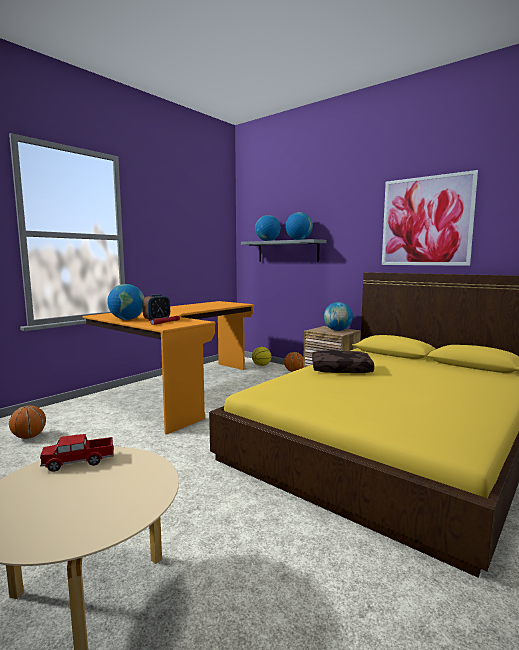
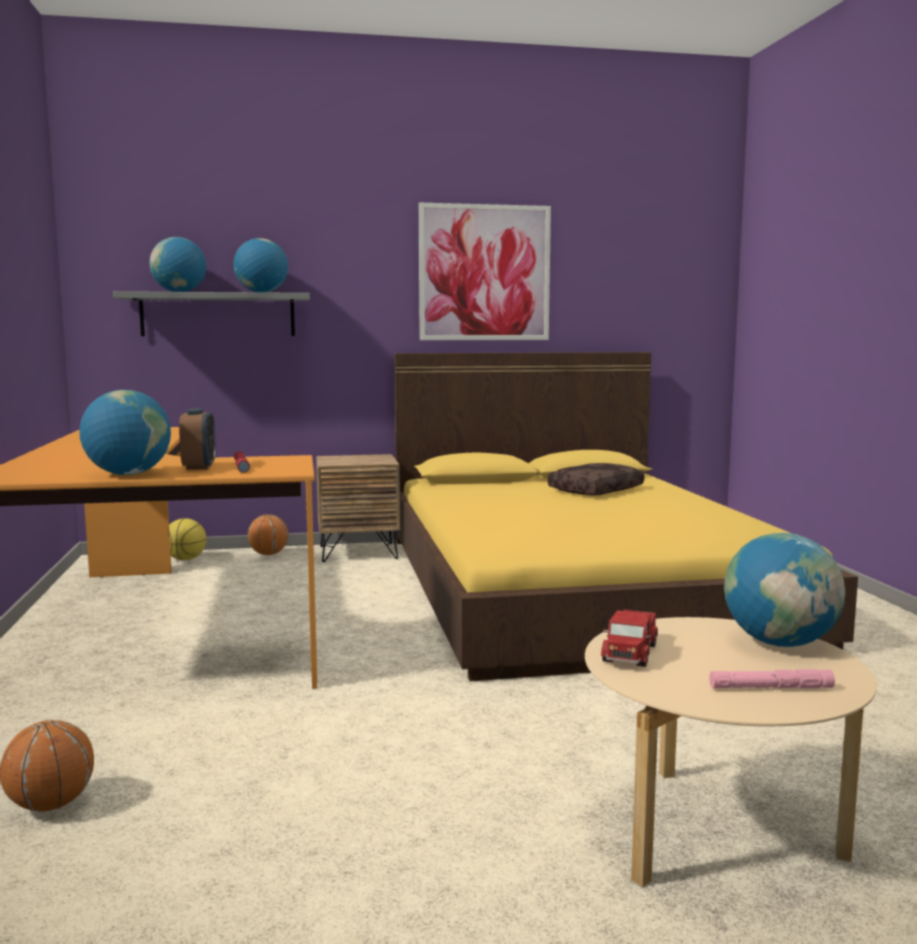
camera: 50 degrees left, 0 degrees up
(30, 518) = (771, 688): none -> pink flashlight
(337, 330) = (364, 458): globe -> globe (780, 643)
(341, 369) = (491, 507): brown pillow -> brown pillow (595, 490)

